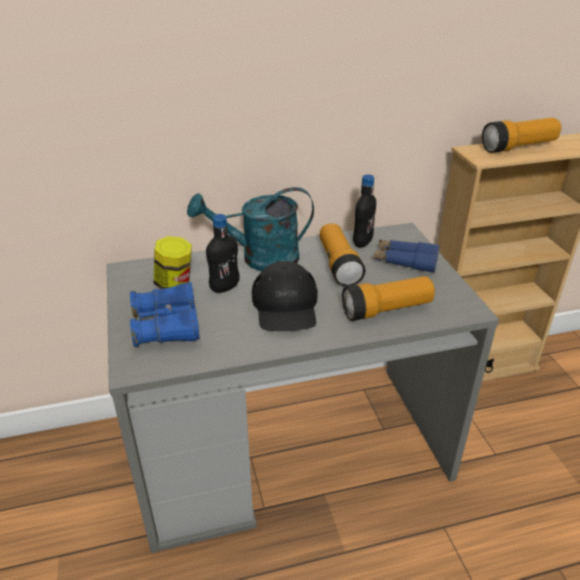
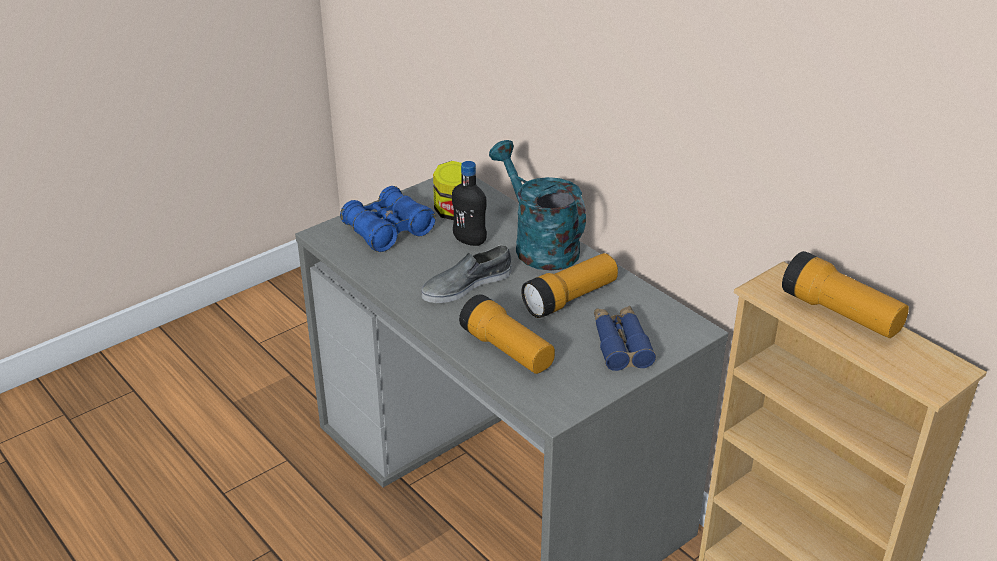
camera: 65 degrees right, 0 degrees up
(285, 306) = (466, 285): black cap -> grey shoe
(362, 243) = (635, 304): black bottle -> none

